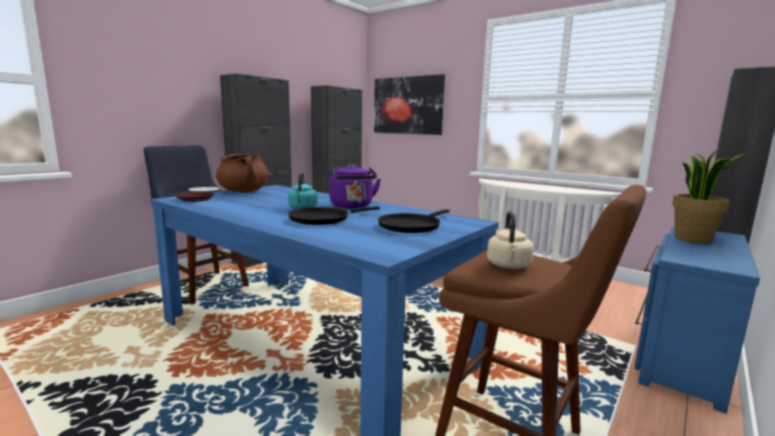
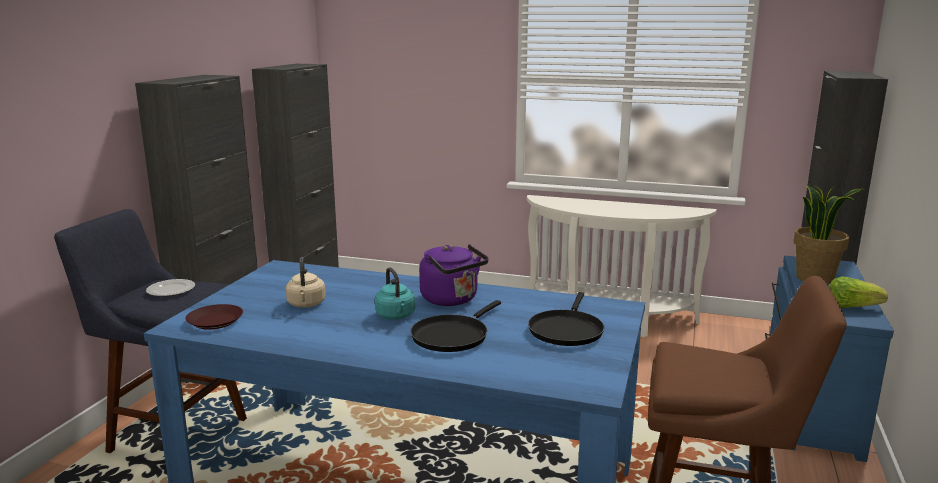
camera: 20 degrees left, 5 degrees up
(244, 191) = (256, 288): brown cooking pot -> none
(407, 105) = (396, 82): picture -> none
(508, 266) = (709, 375): beige kettle -> beige kettle (306, 304)
(719, 258) = (851, 307): none -> lettuce

